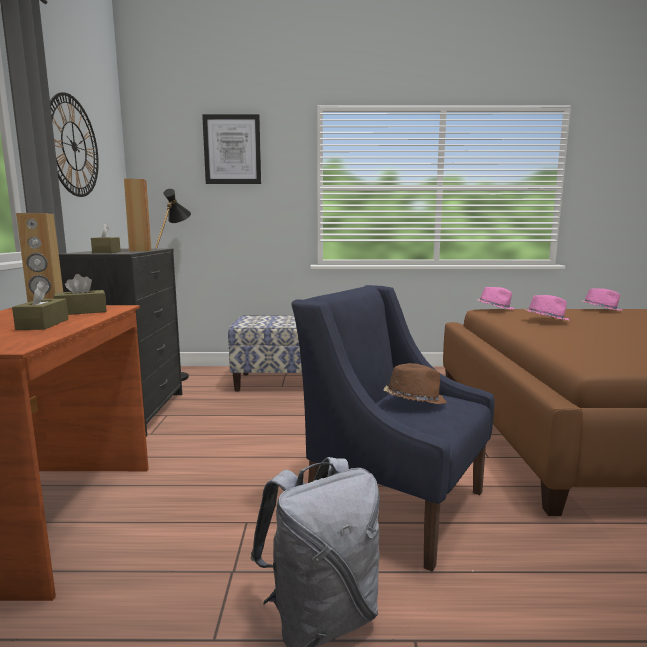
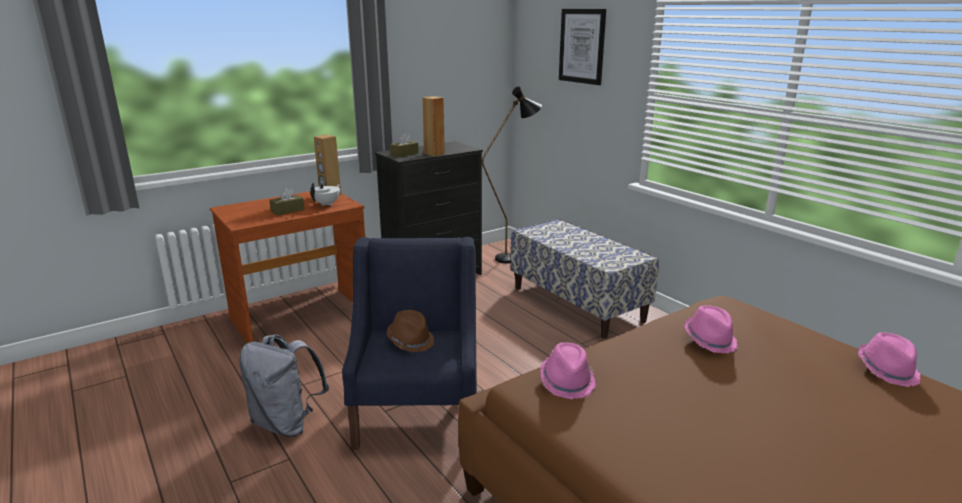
camera: 55 degrees right, 10 degrees up
(73, 146) = (431, 58): wall clock -> none
(81, 312) = (327, 204): brown tissue box -> white teapot
(495, 308) = (736, 304): pink hat -> pink hat (567, 381)

